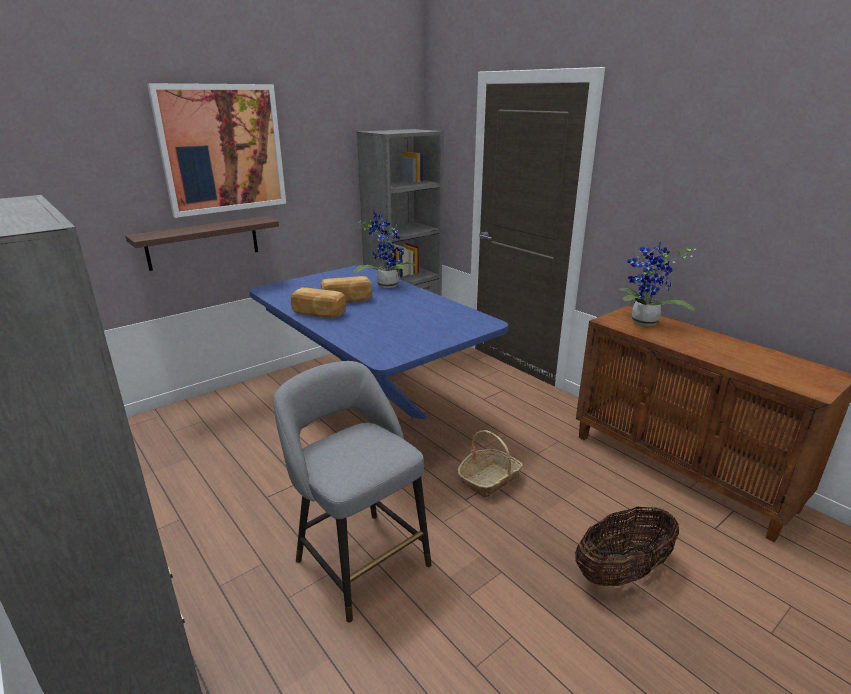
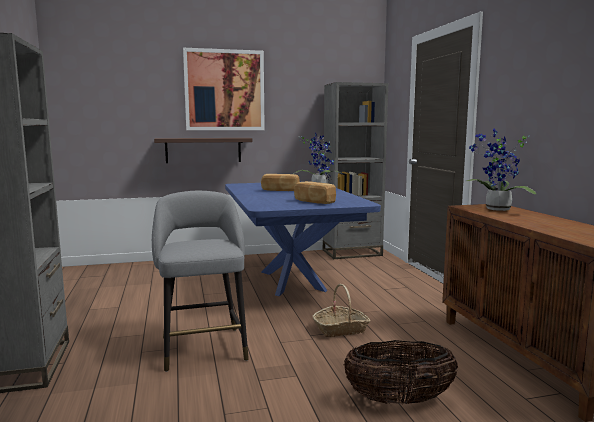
camera: 25 degrees right, 15 degrees down
(318, 314) = (252, 193): bread -> bread (313, 202)

